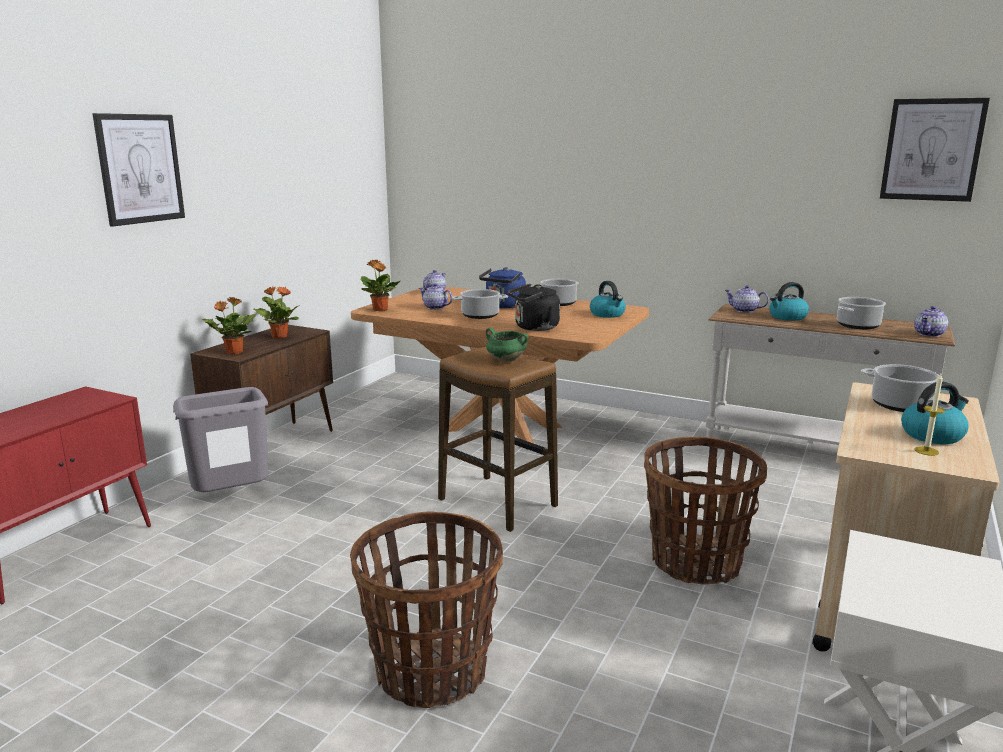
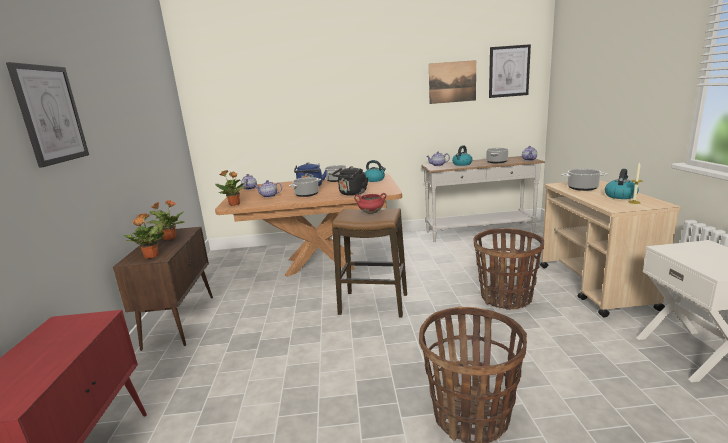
camera: 30 degrees left, 0 degrees up
(231, 499) = (193, 368): grey trash can -> none
(505, 360) = (371, 213): green cooking pot -> red cooking pot
(805, 161) = (452, 82): none -> picture

